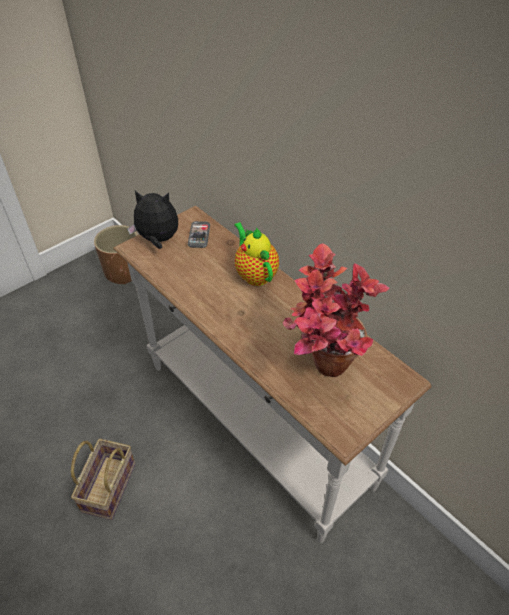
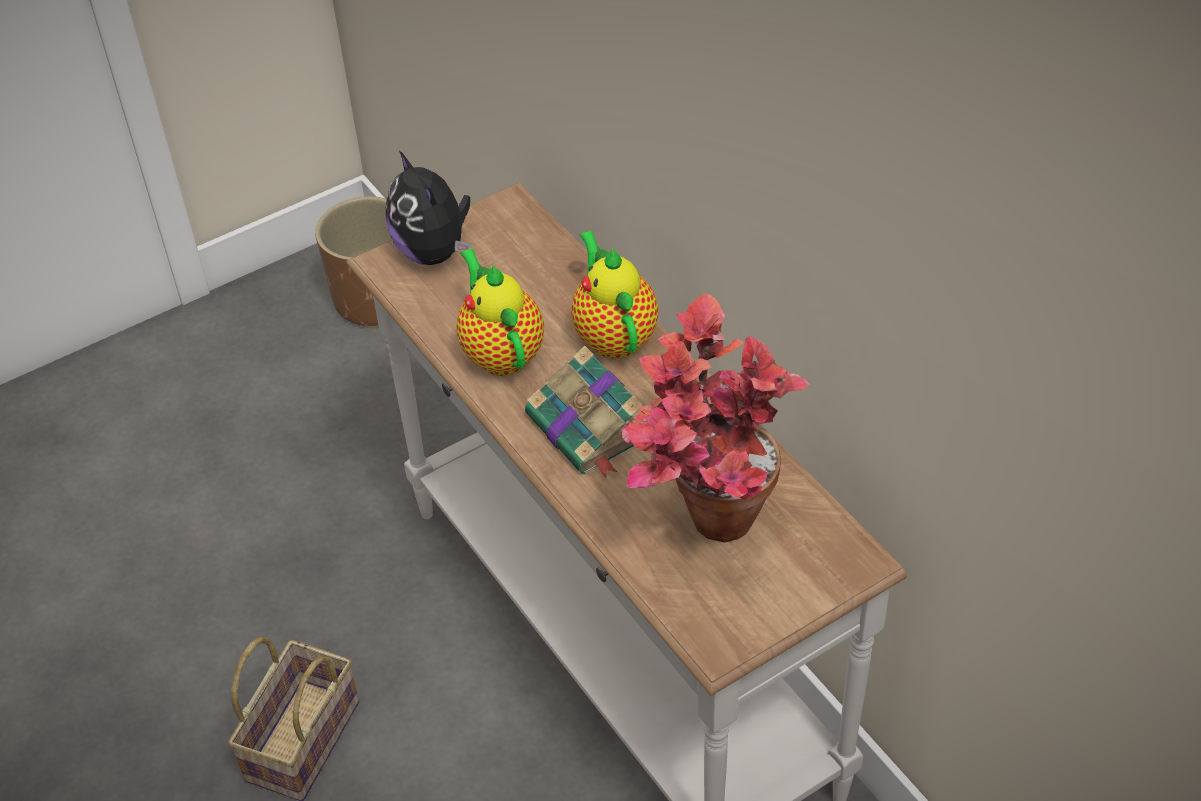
camera: 10 degrees right, 0 degrees up
(158, 240) = (434, 252): plush toy -> plush toy turned 135 degrees counterclockwise
(199, 235) = (516, 248): phone -> none
(199, 286) = (501, 352): none -> teapot
(251, 322) = (589, 429): none -> book

